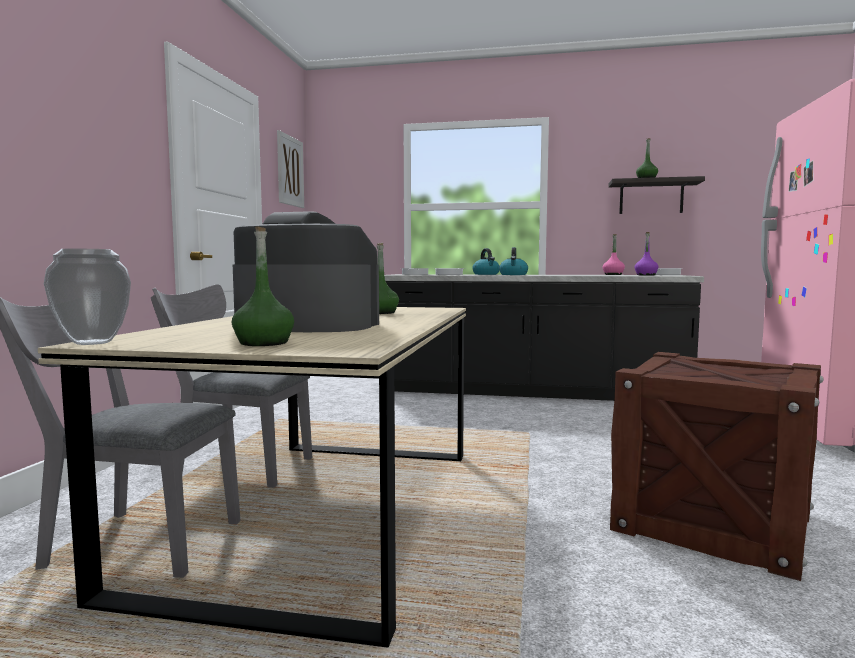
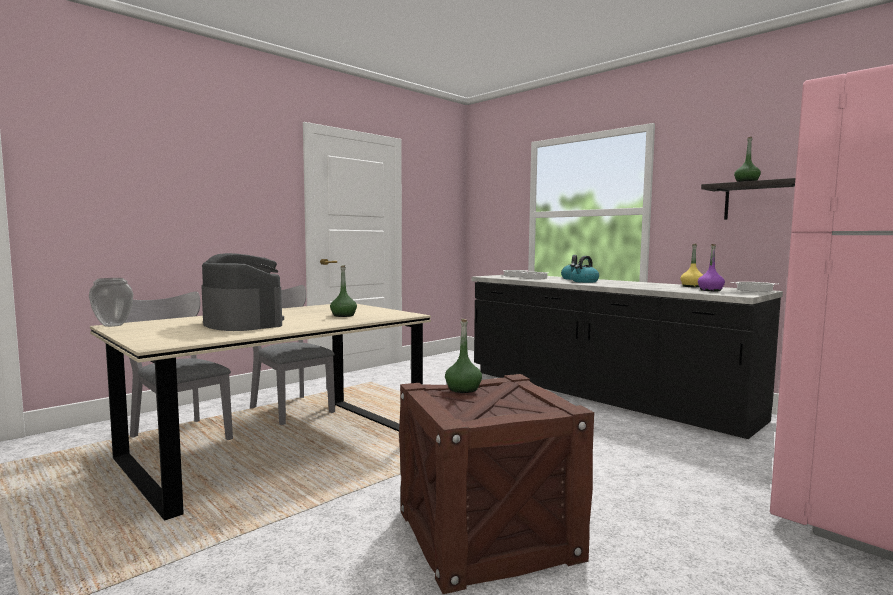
camera: 35 degrees right, 0 degrees up
(264, 343) = (156, 335): green bottle -> green bottle (463, 389)
(290, 171) = (441, 189): picture -> none
(613, 274) = (692, 286): pink bottle -> yellow bottle

